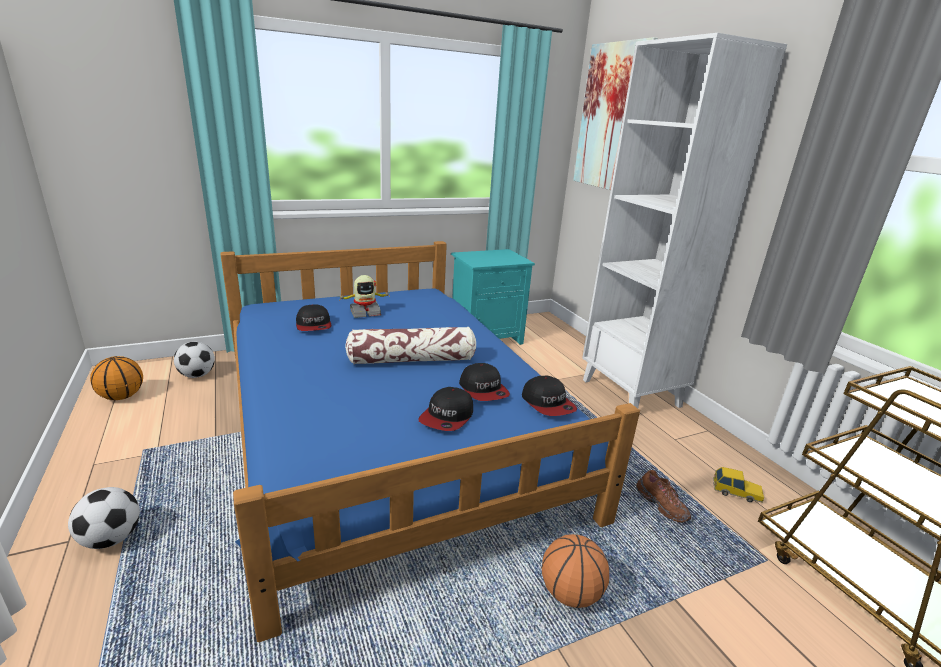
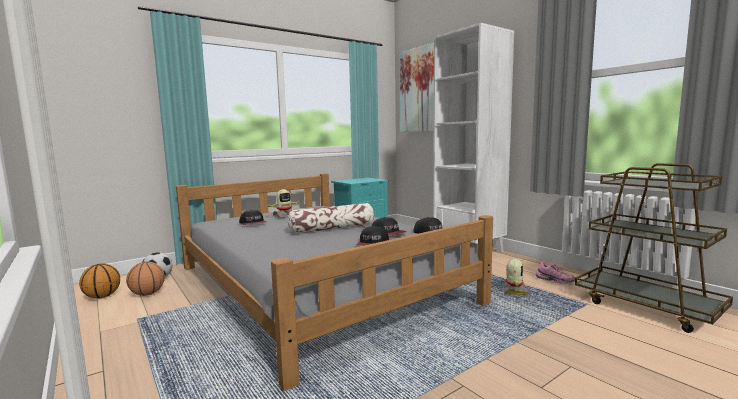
camera: 10 degrees left, 15 degrees down
(111, 538) = (139, 363): football -> none
(387, 425) = (317, 283): blue bed -> grey bed
(570, 593) = (481, 335): basketball -> basketball (147, 294)
(661, 505) = (514, 292): brown shoe -> toy robot
(736, 492) = (555, 281): toy car -> pink shoe

